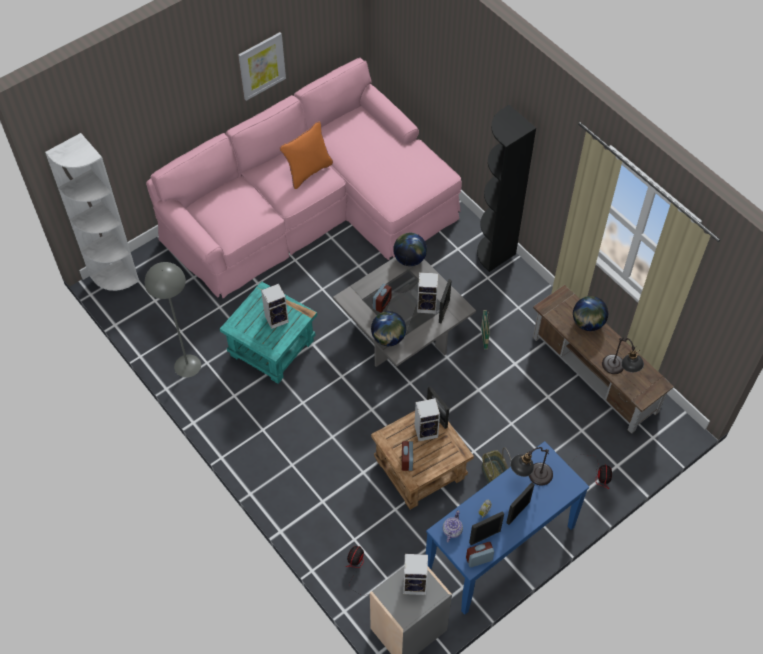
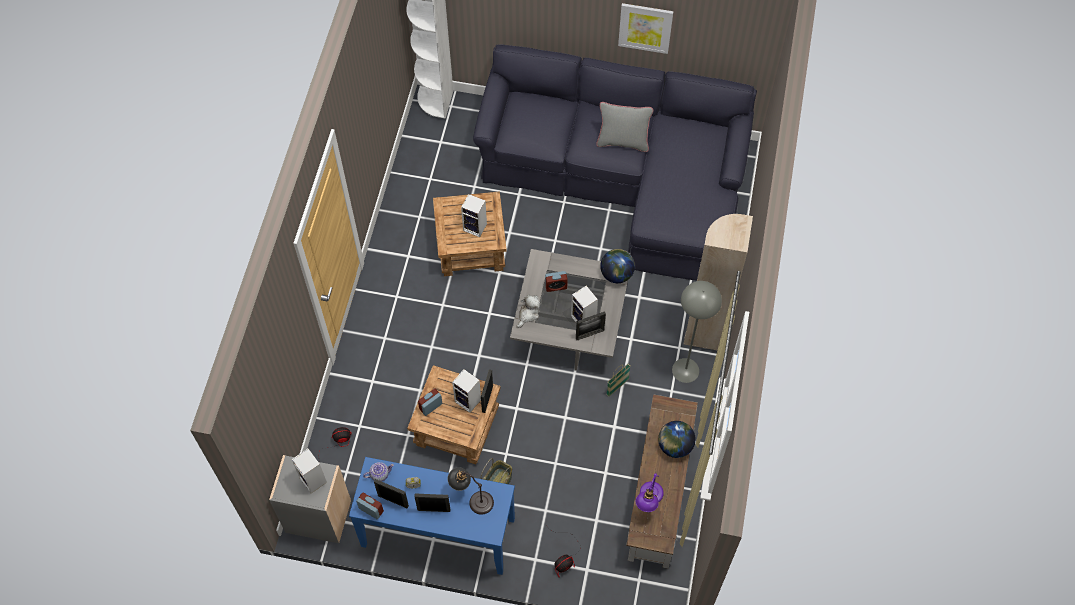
camera: 50 degrees right, 5 degrees up
(187, 365) = (405, 206): grey floor lamp -> grey floor lamp (685, 370)
(273, 347) = (472, 249): turquoise side table -> brown side table
(308, 171) = (623, 142): orange pillow -> grey pillow
(314, 210) = (624, 178): pink sofa -> black sofa
(388, 338) = (528, 314): globe -> plush toy
(492, 255) = (705, 335): black bookcase -> beige bookcase
(619, 372) = (648, 502): grey table lamp -> purple table lamp

